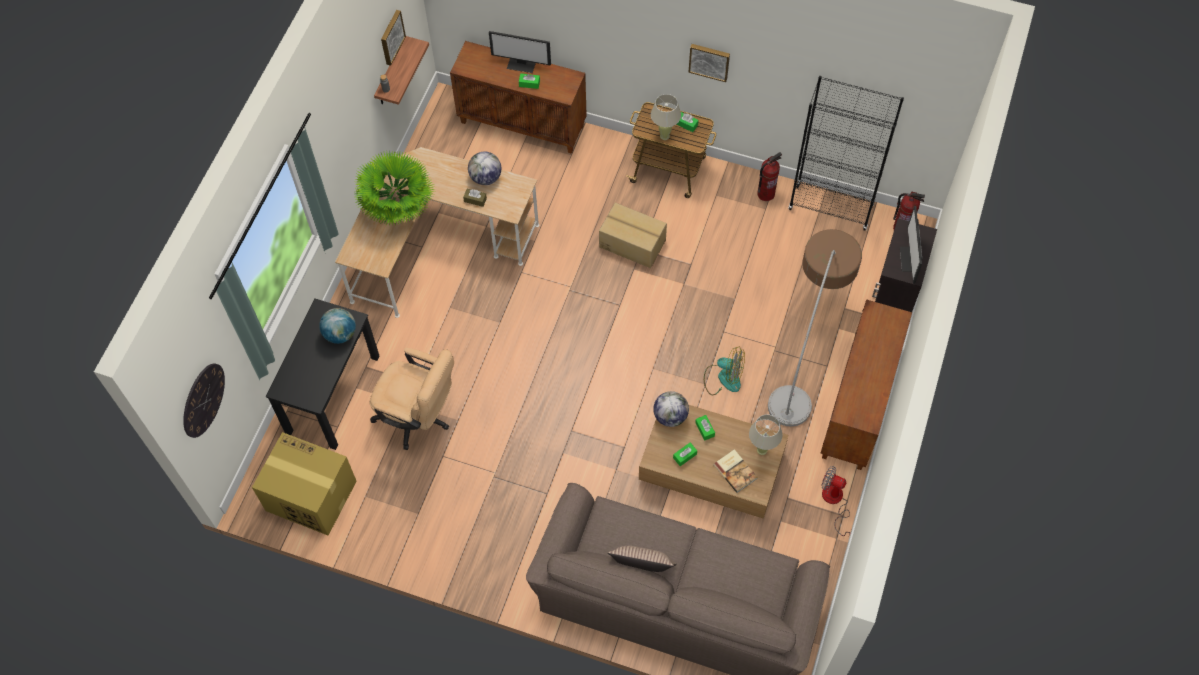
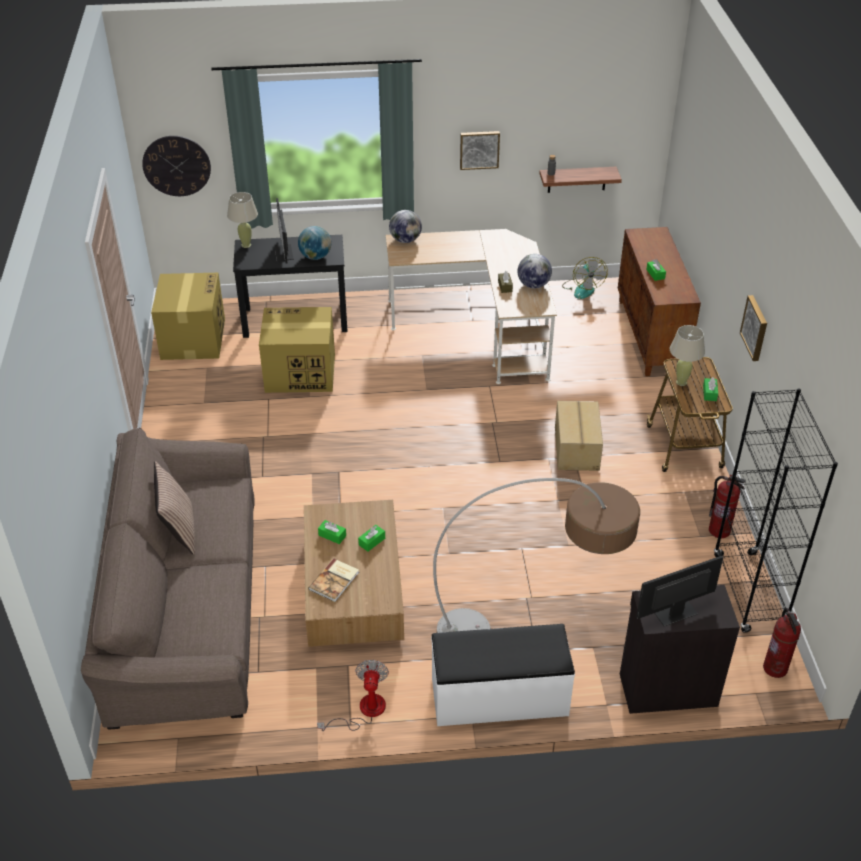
camera: 65 degrees right, 20 degrees down
(391, 37) = (594, 144): picture -> picture (479, 149)
(398, 209) = (462, 249): potted plant -> none
(419, 417) = (299, 373): beige office chair -> cardboard box
(522, 64) = (673, 263): monitor -> monitor (284, 253)
(670, 416) = (373, 510): globe -> globe (405, 240)
(723, 378) = (465, 565): fan -> fan (582, 288)
(761, 450) = (372, 595): beige table lamp -> beige table lamp (246, 245)
(858, 407) = (499, 697): brown cabinet -> white bench

